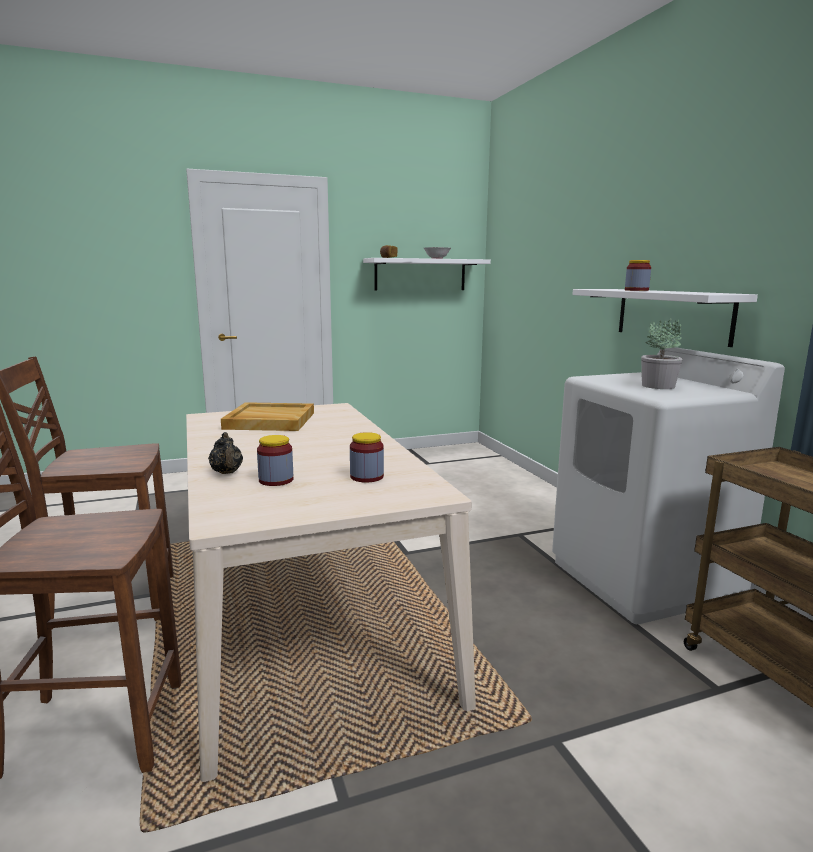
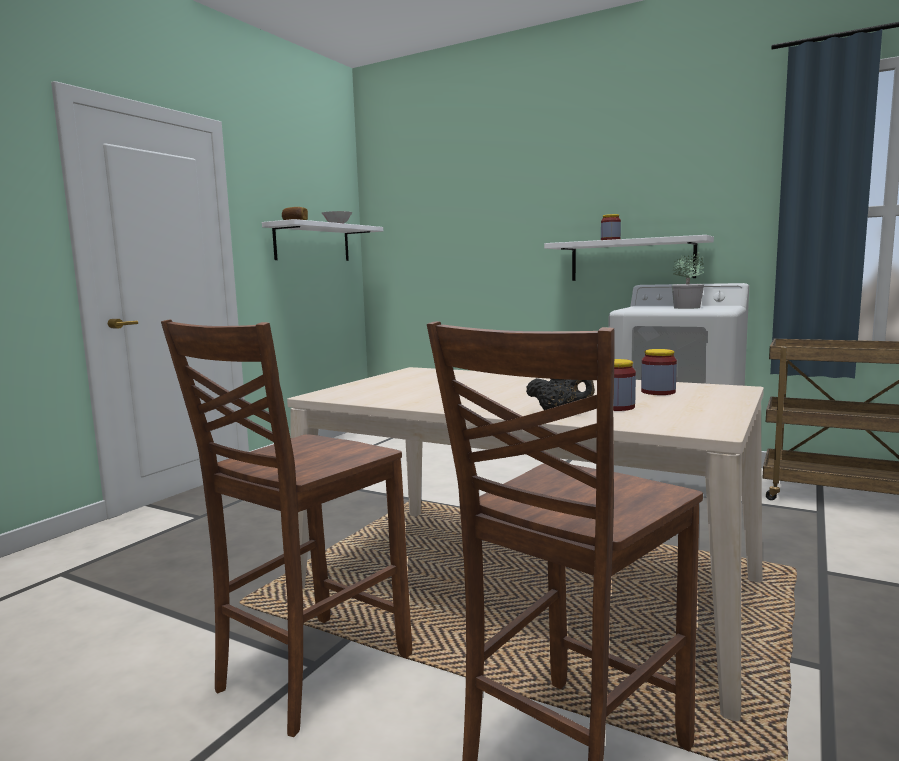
camera: 40 degrees left, 5 degrees down
(269, 421) = (406, 386): beige tray -> none

